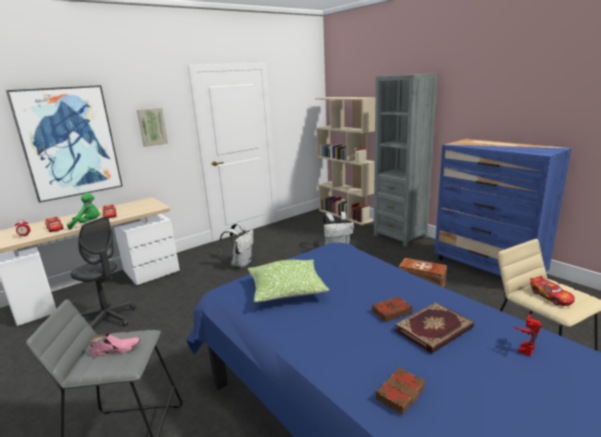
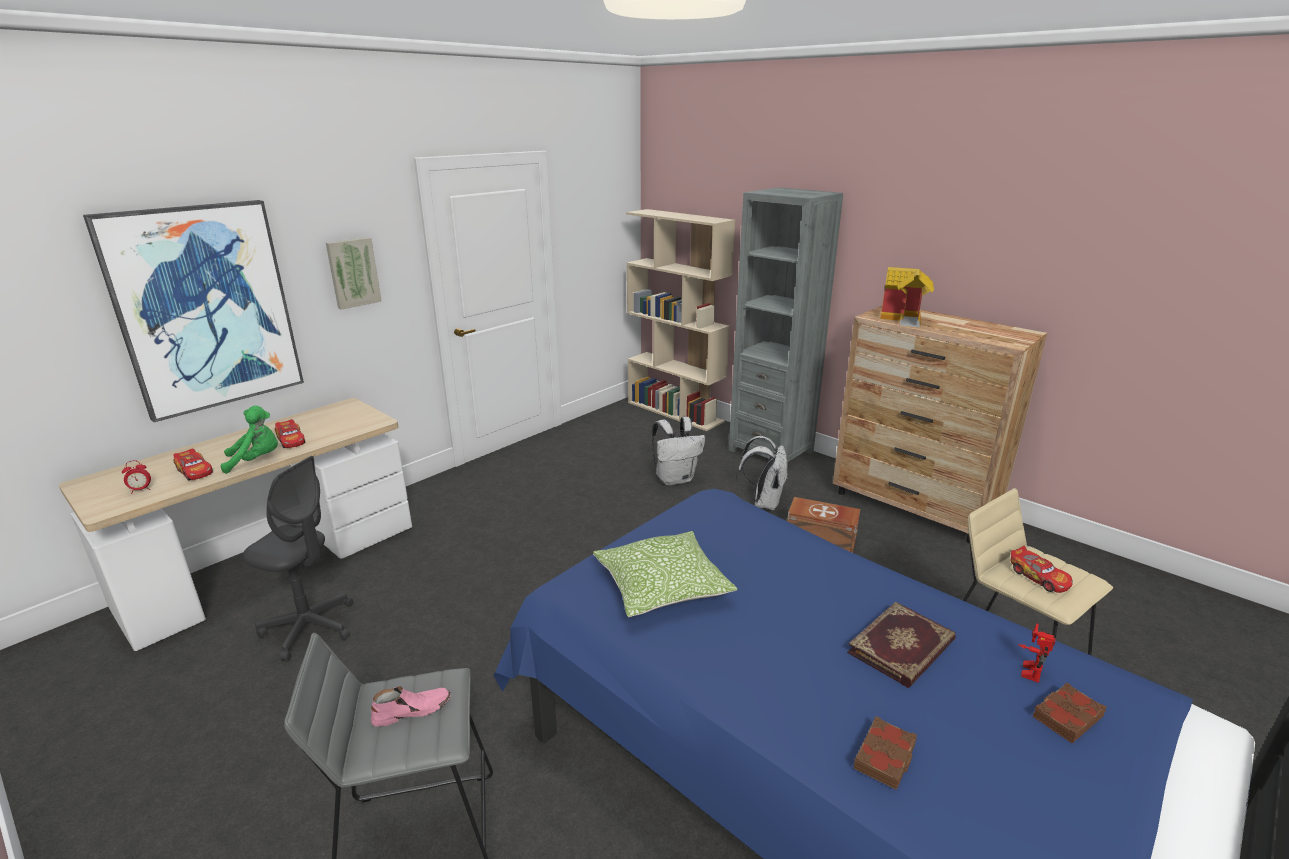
camera: 10 degrees left, 5 degrees up
(241, 264) = (519, 510): white backpack -> white backpack (763, 503)
(391, 311) = (833, 619): brown book -> brown book (1066, 716)
(475, 145) = (905, 320): none -> toy house
(488, 267) = (913, 506): blue dresser -> brown dresser

